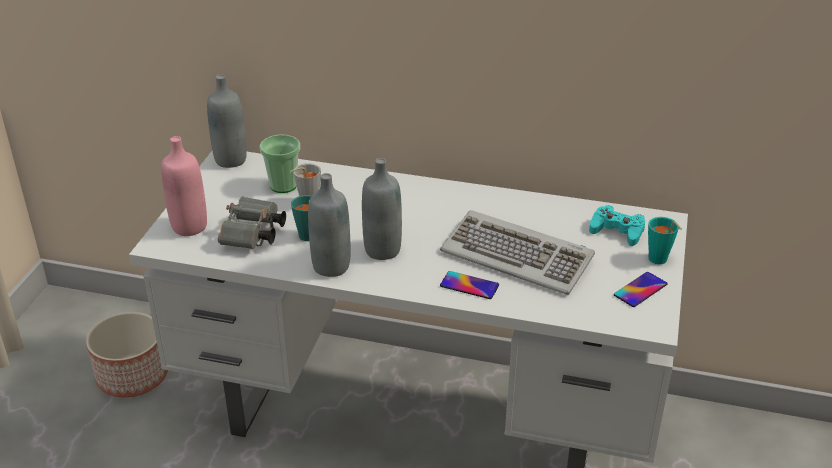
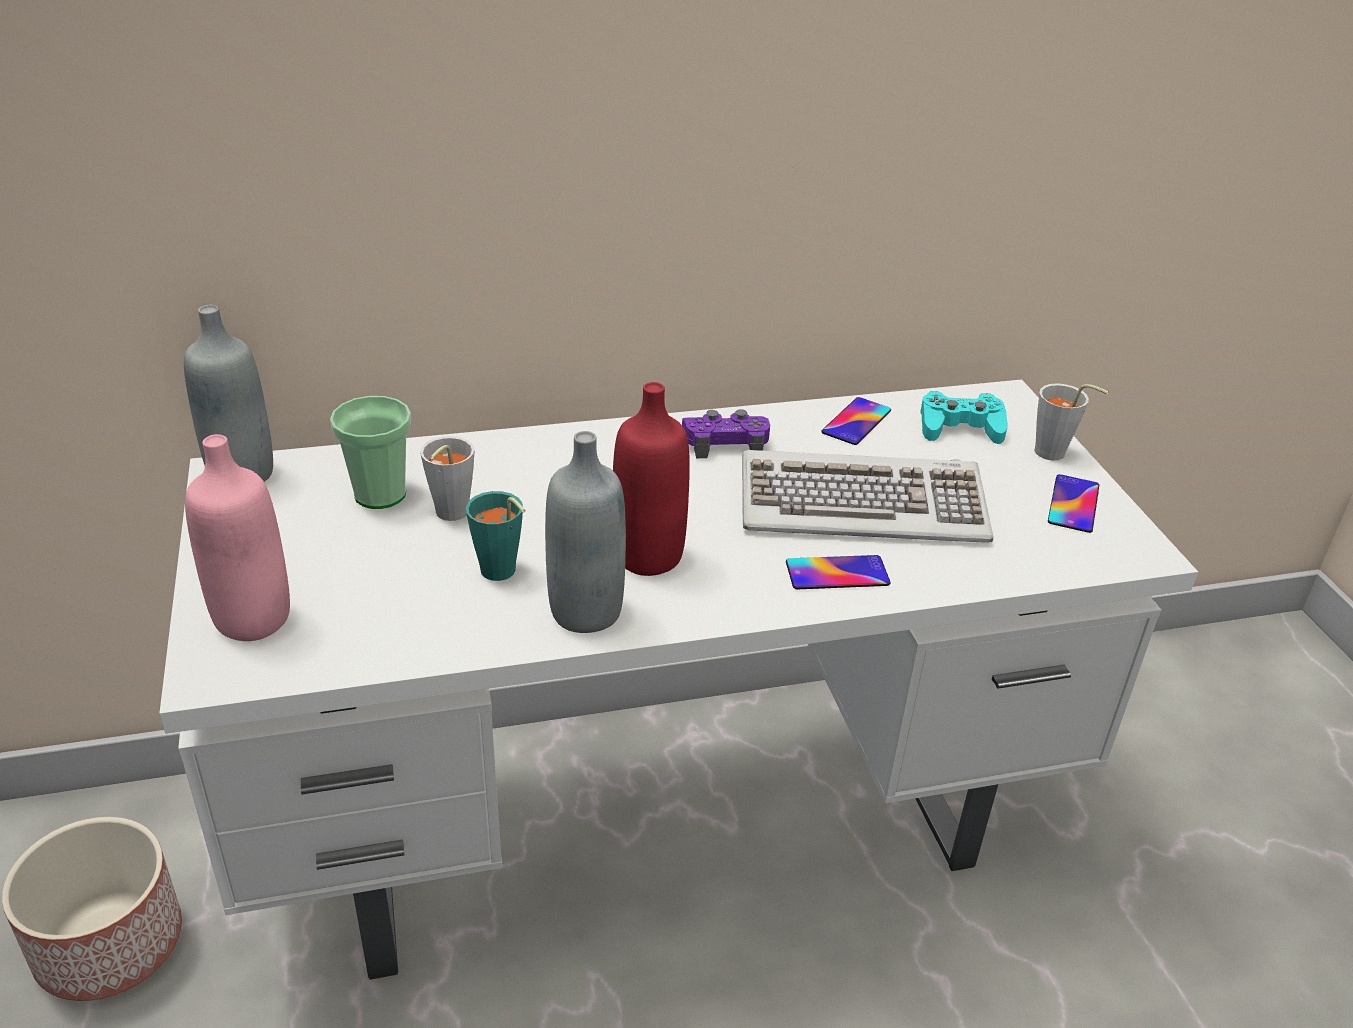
camera: 30 degrees left, 0 degrees up
(252, 236) = (394, 599): grey binoculars -> none
(382, 250) = (648, 556): grey bottle -> red bottle
(473, 204) = (725, 443): none -> purple game controller
(558, 212) = (856, 422): none -> phone
(659, 261) = (1055, 455): turquoise cup -> grey cup

